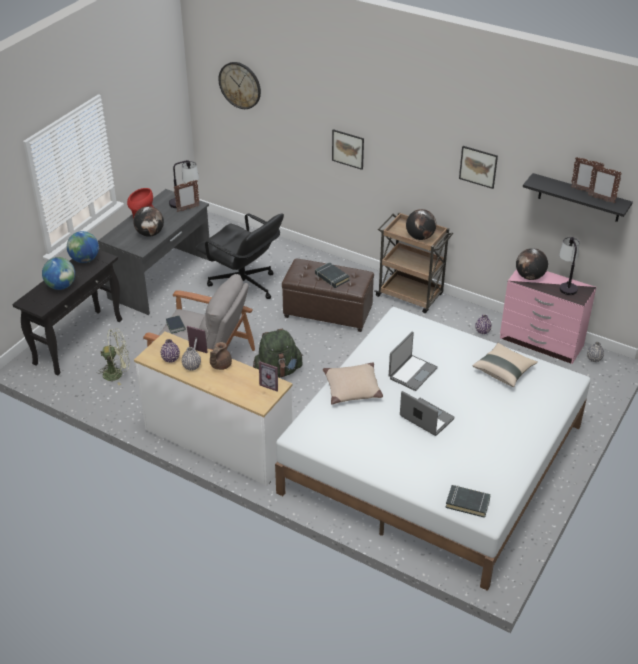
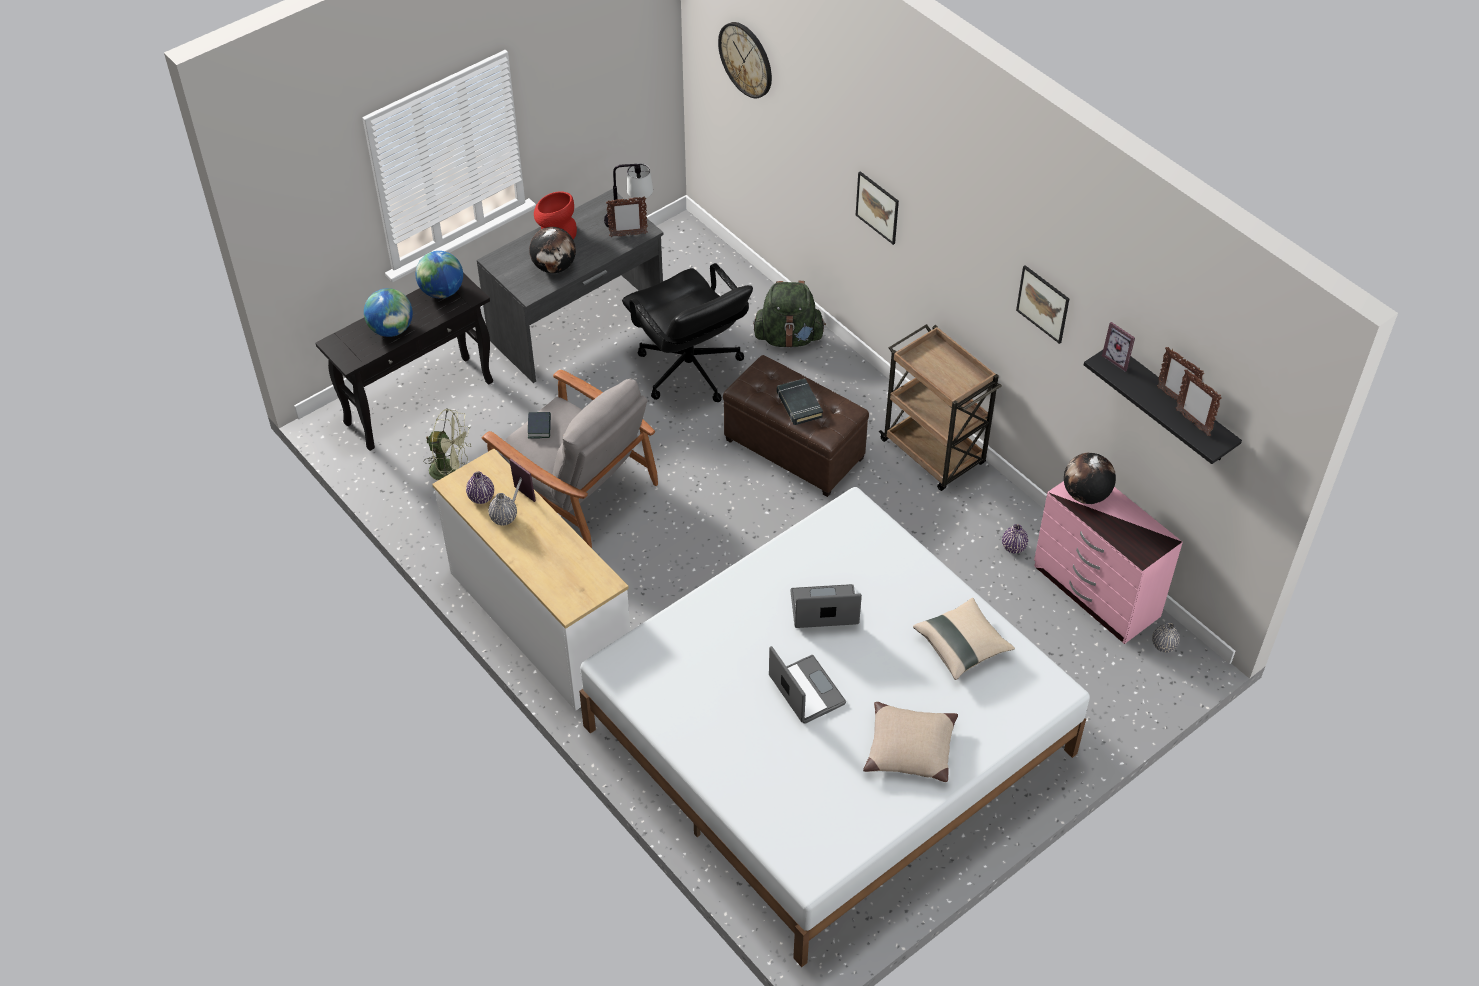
camera: 20 degrees right, 10 degrees up
(220, 365) = (543, 527): brown teapot -> none
(271, 384) = (597, 579): picture frame -> picture frame (1119, 359)
(278, 371) = (674, 530): green backpack -> green backpack (788, 338)
(352, 389) = (725, 611): beige pillow -> beige pillow (910, 749)
(412, 373) = (824, 609): laptop -> laptop turned 150 degrees counterclockwise
(420, 237) = (947, 378): globe -> none
(467, 503) = (794, 843): black book -> none
(565, 284) = (1135, 524): table lamp -> none

